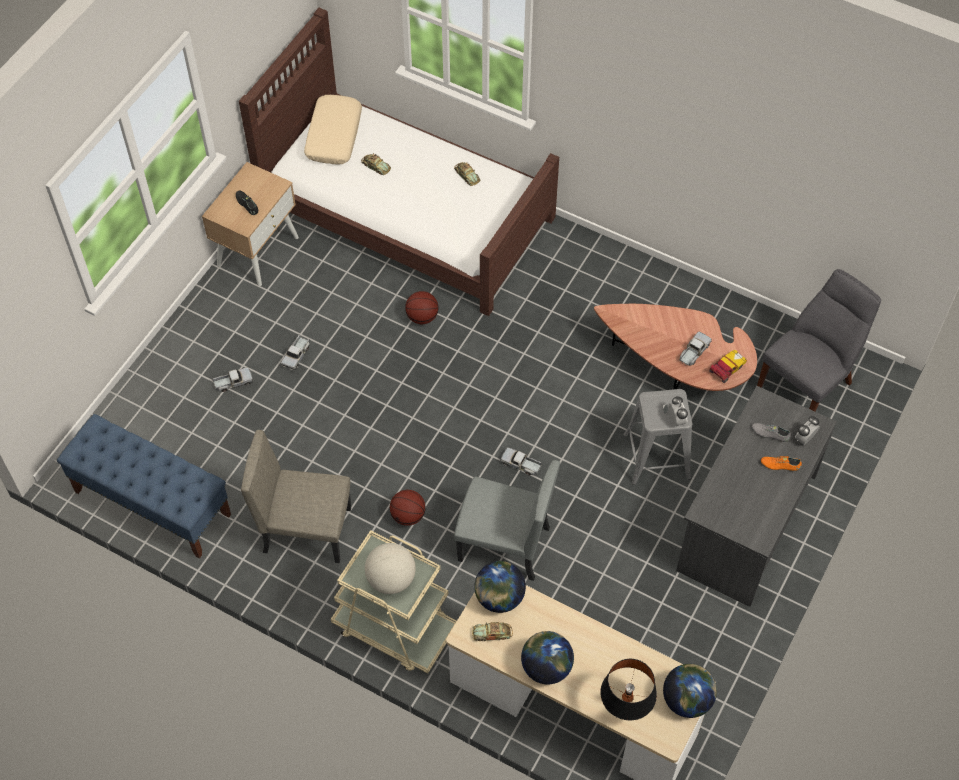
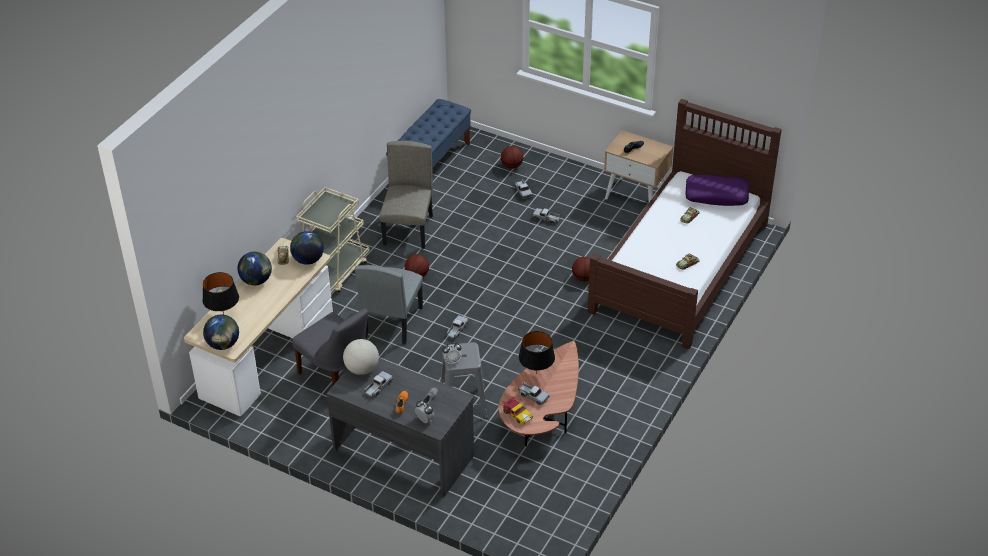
camera: 90 degrees right, 15 degrees down
(171, 395) = (512, 166): none -> basketball
(333, 135) = (716, 195): beige pillow -> purple pillow
(391, 579) = (325, 212): globe -> globe (362, 369)
(654, 348) = (536, 373): none -> black table lamp
(752, 494) = (378, 387): none -> toy truck
(807, 384) = (531, 499): grey chair -> grey chair (337, 377)

